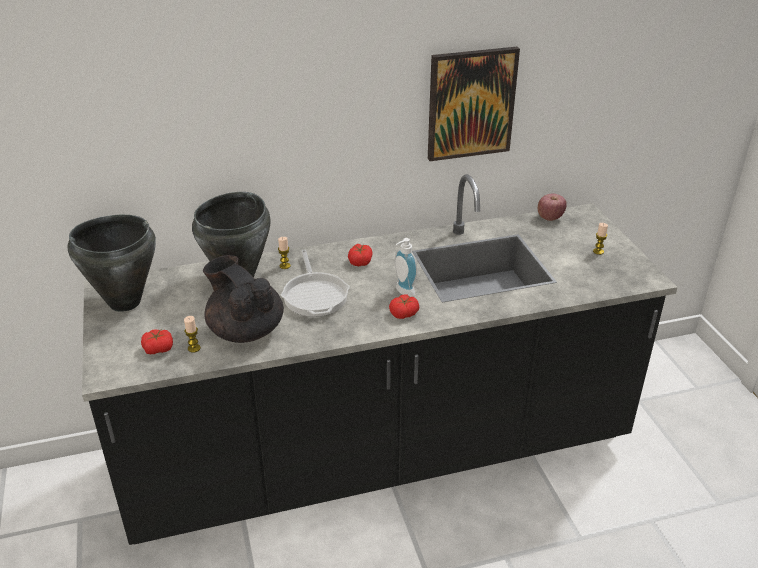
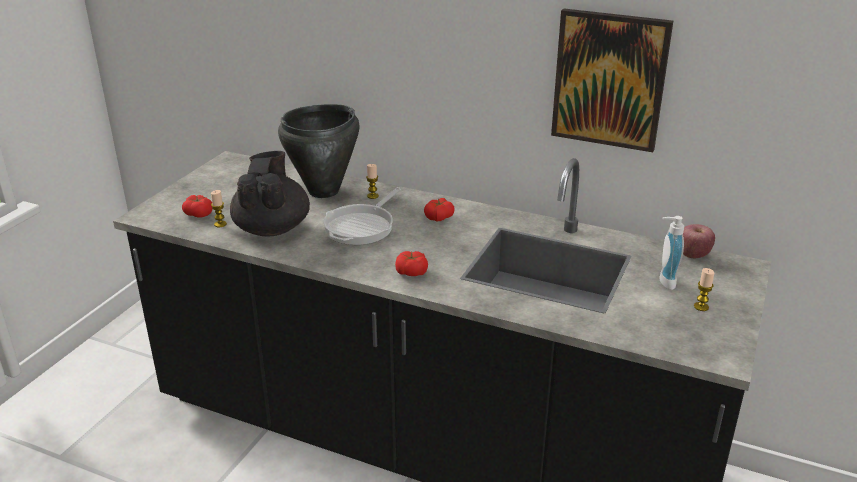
camera: 40 degrees right, 5 degrees down
(124, 302) = (225, 175): black cooking pot -> none
(403, 292) = (437, 255): soap dispenser -> soap dispenser (663, 281)

